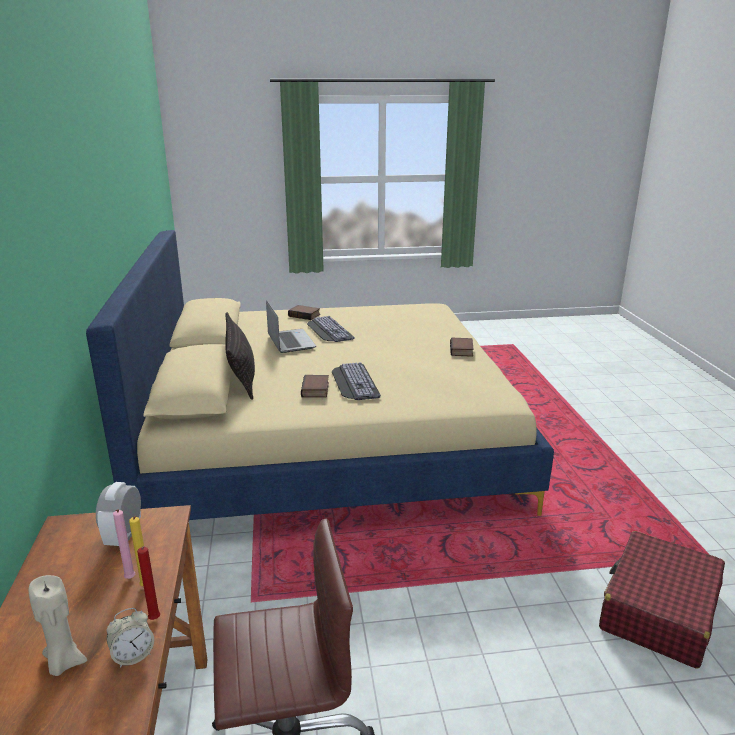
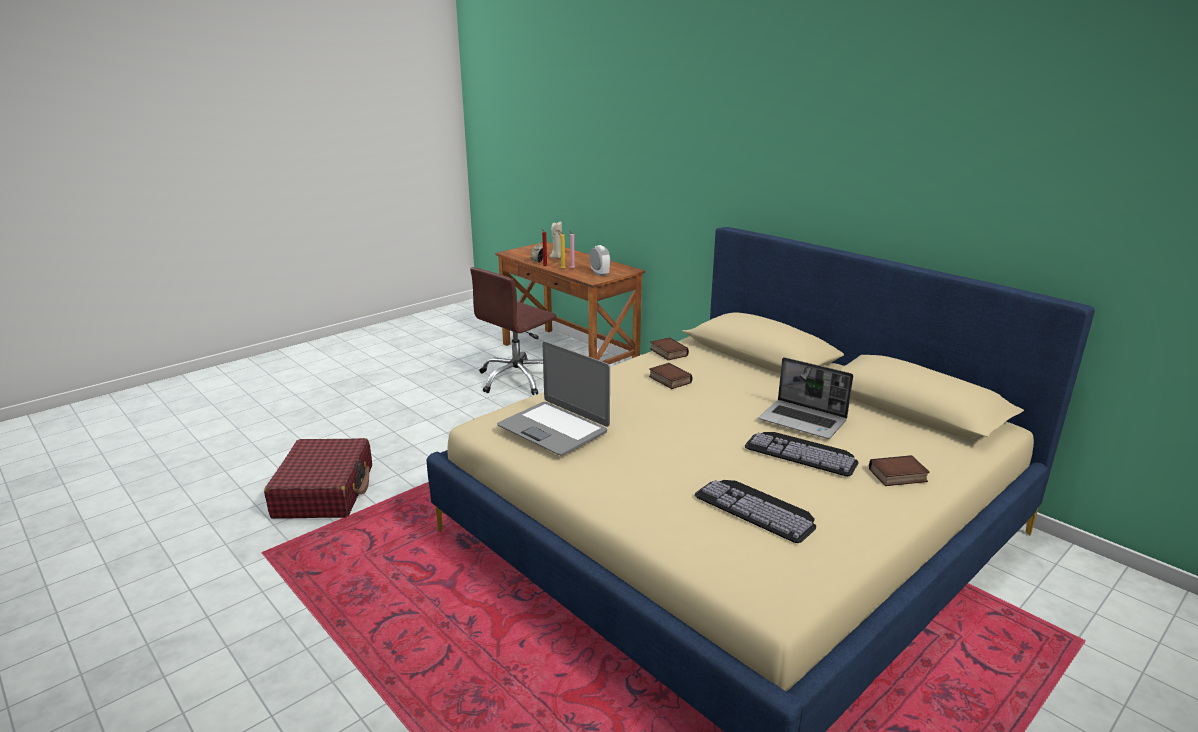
camera: 145 degrees right, 0 degrees up
(241, 376) = (755, 373): pillow -> none
(353, 382) = (649, 394): keyboard -> keyboard (758, 508)
(458, 375) = (554, 429): none -> laptop
(462, 350) = (592, 479): book -> book (667, 352)

